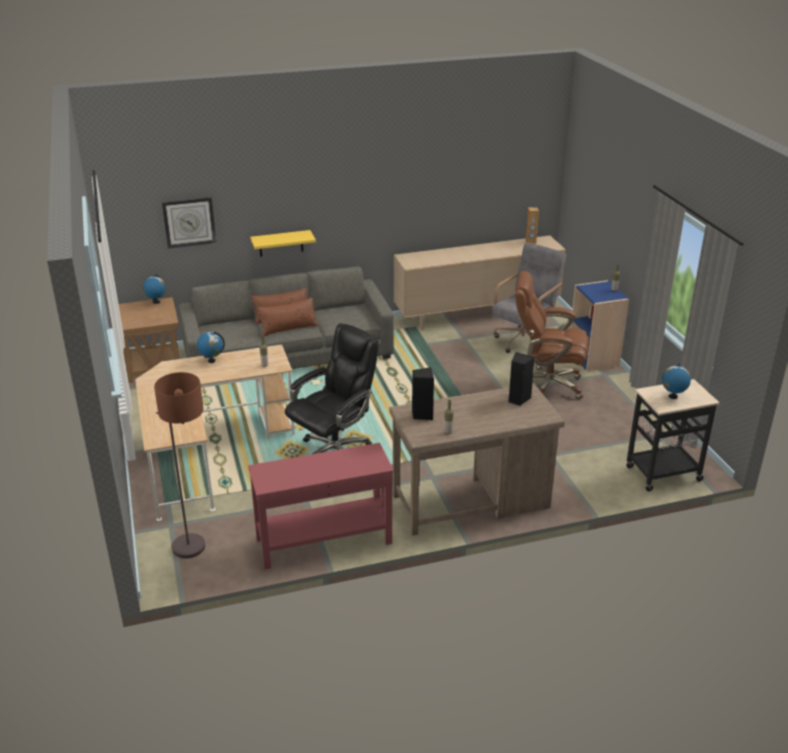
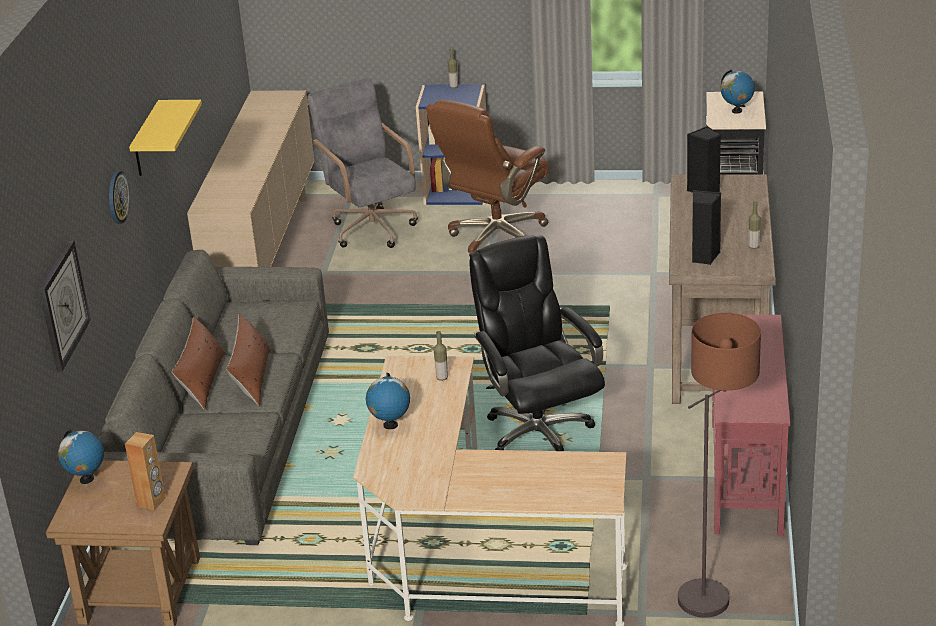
camera: 65 degrees left, 0 degrees up
(281, 243) = (123, 273): yellow shelf -> yellow shelf (147, 140)
(290, 204) = (117, 197): none -> wall clock
(530, 242) = (257, 107): brown speaker -> brown speaker (152, 502)

